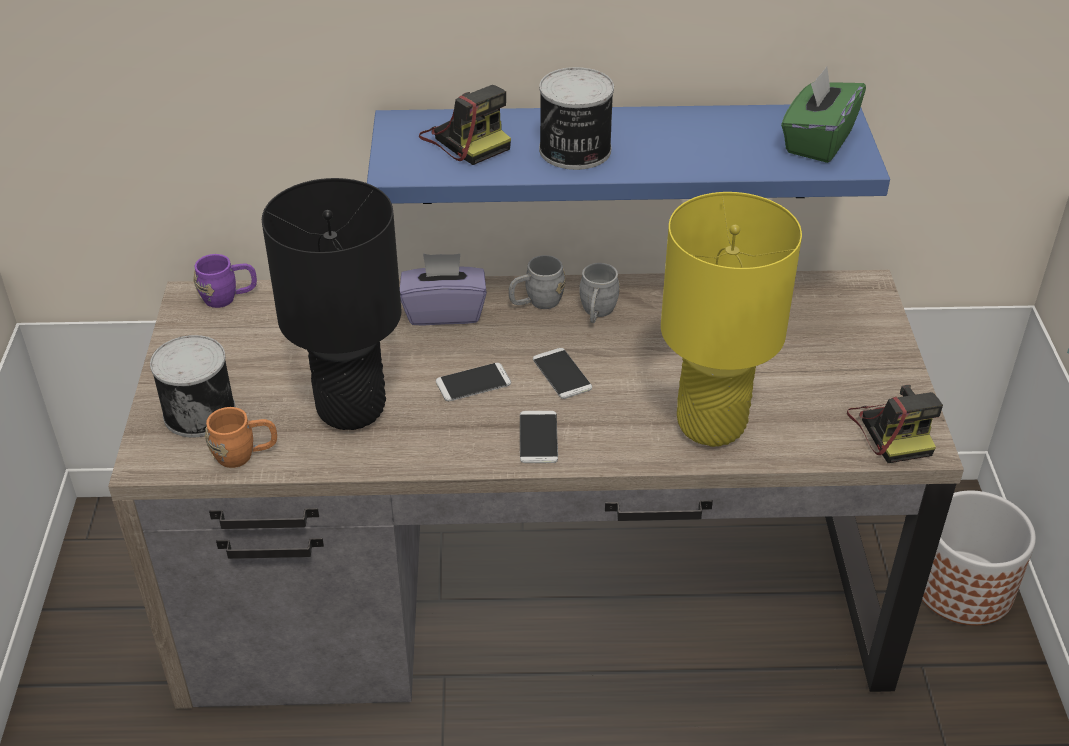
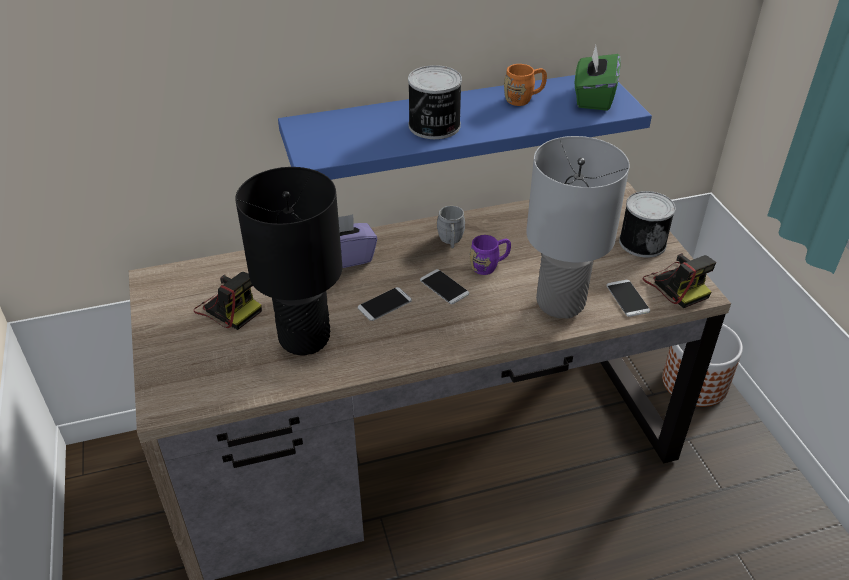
camera: 15 degrees left, 0 degrees up
(200, 411) = (189, 362): can -> can (642, 242)
(228, 297) = (180, 274): purple mug -> purple mug (489, 266)
(245, 454) = (236, 388): orange mug -> orange mug (524, 99)
(466, 139) = (354, 129): camera -> camera (228, 308)
(536, 302) = (406, 241): grey mug -> none
(538, 437) = (446, 334): phone -> phone (627, 298)
(709, 429) = (559, 307): yellow table lamp -> grey table lamp

